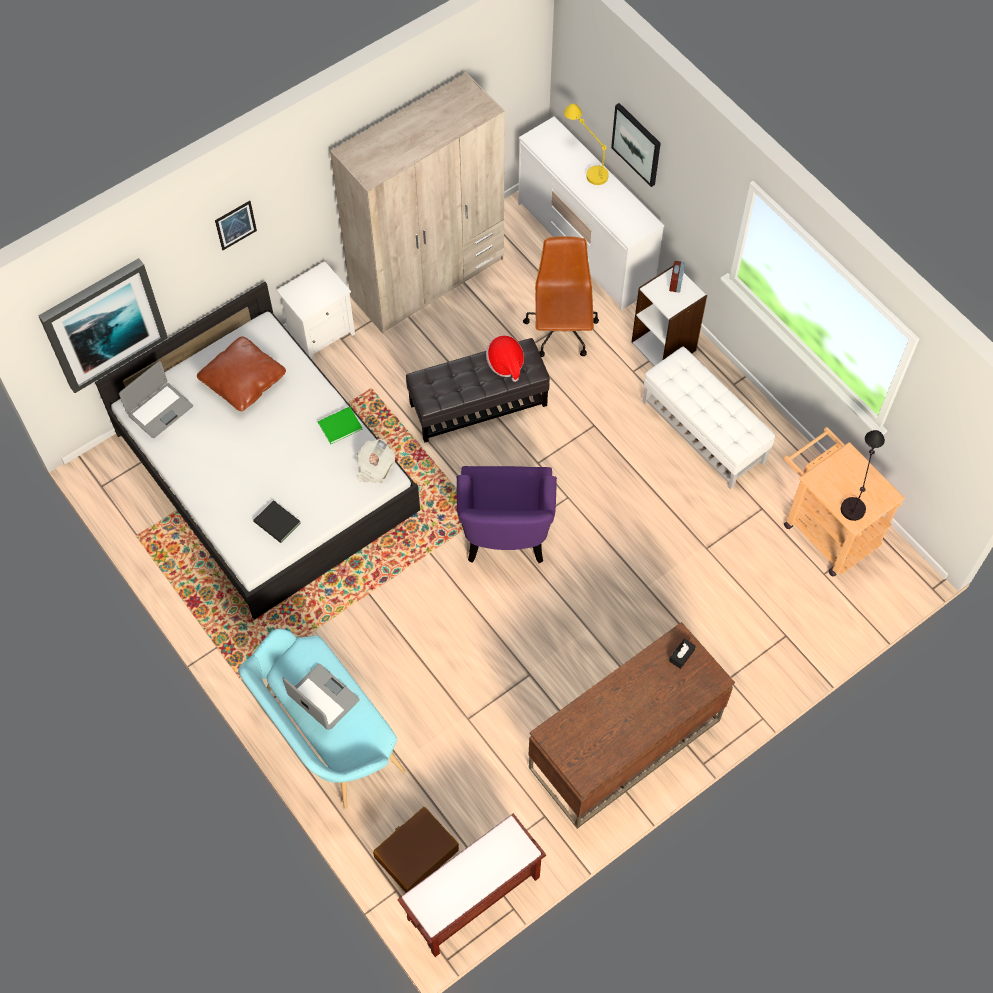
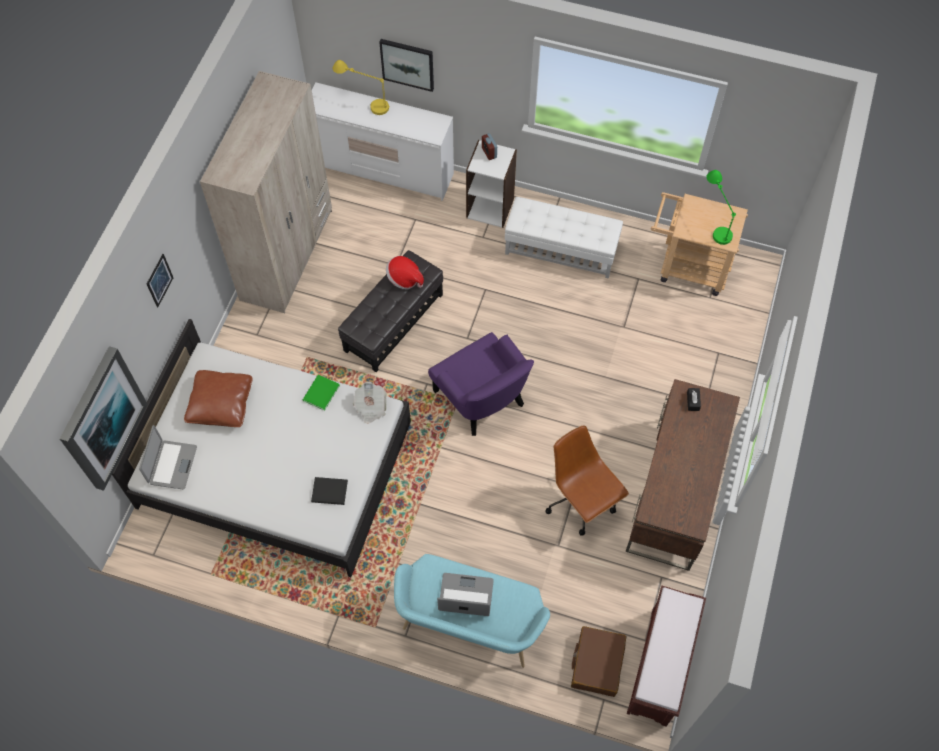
camera: 35 degrees left, 0 degrees up
(321, 332) = (238, 339): white nightstand -> none
(561, 332) = (413, 238): brown office chair -> brown office chair (581, 502)
(857, 491) = (715, 222): black table lamp -> green table lamp

